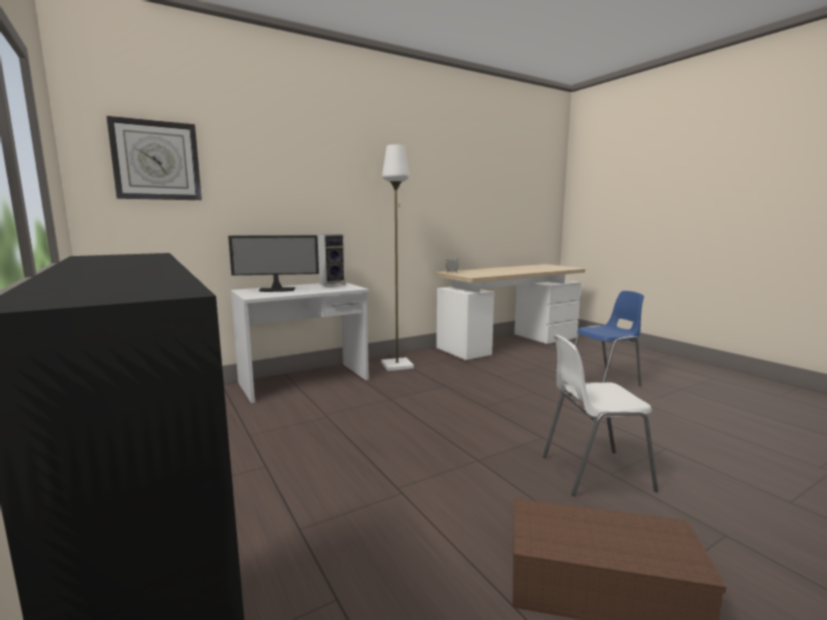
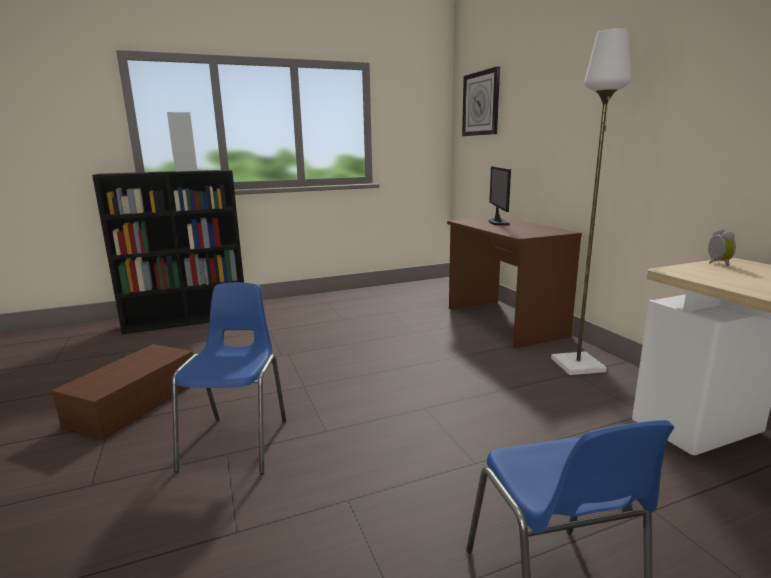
camera: 100 degrees right, 5 degrees up
(304, 381) = (503, 322): white desk -> brown desk
(333, 284) = (548, 231): speaker -> speaker (186, 171)
(592, 472) = (238, 442): white chair -> blue chair

